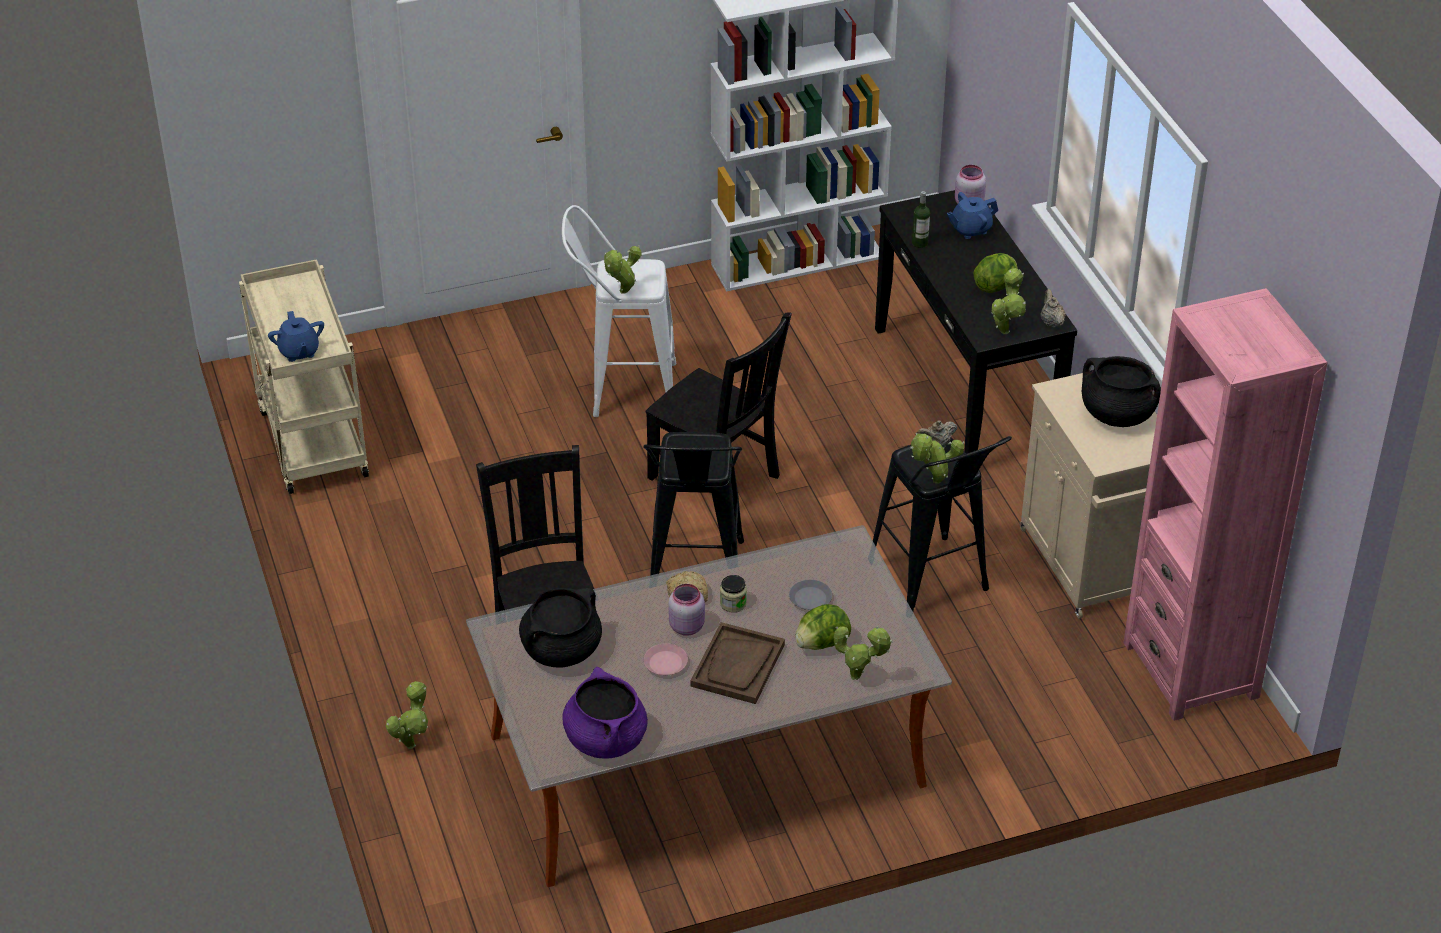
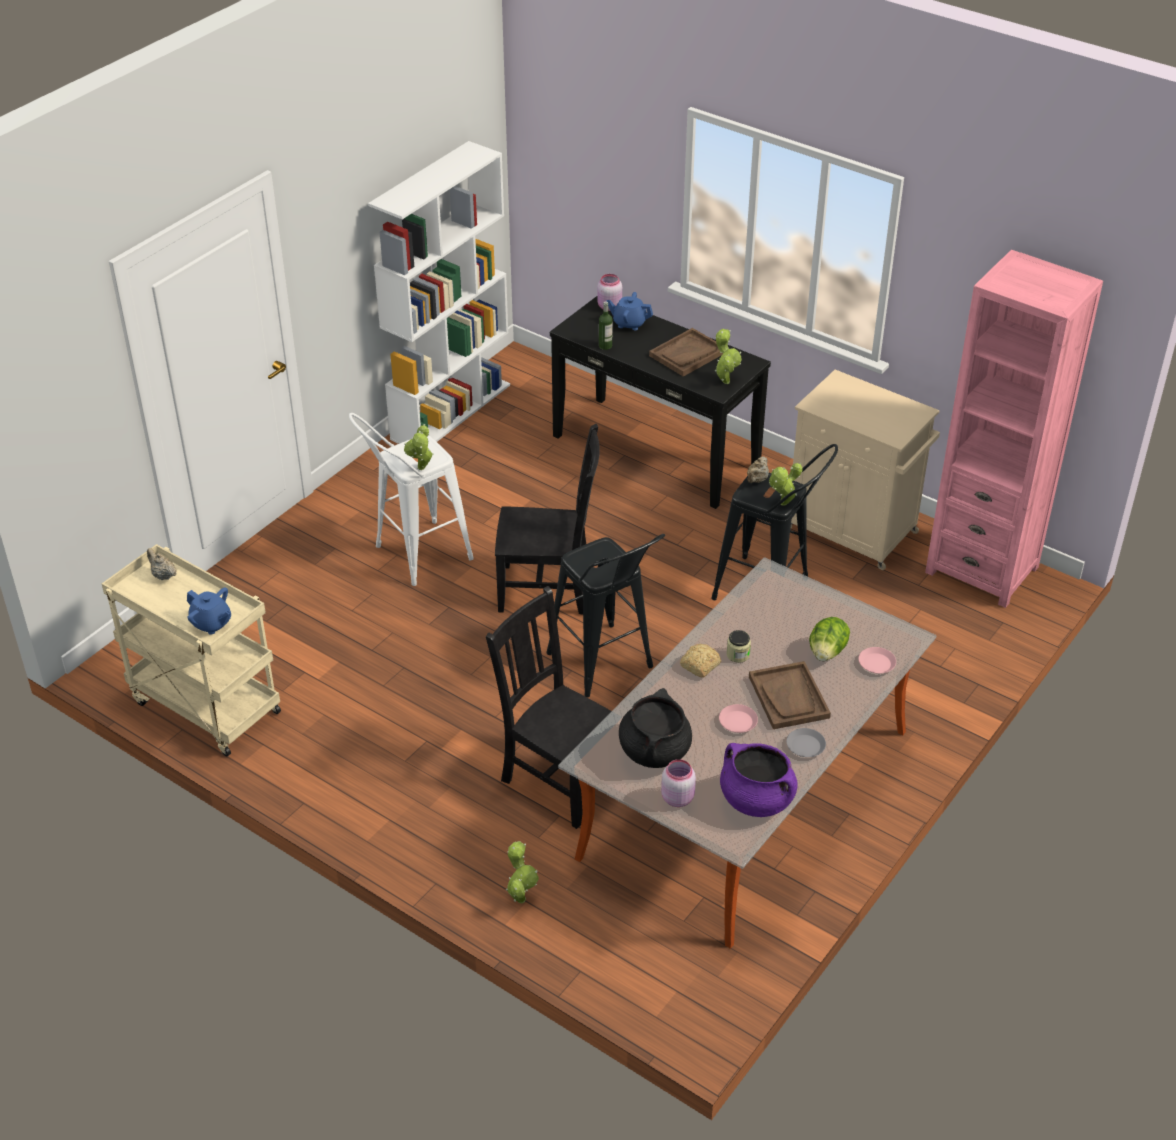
camera: 35 degrees left, 0 degrees up
(687, 626) = (724, 687): pink jar -> pink jar (677, 797)
(810, 598) = (785, 625): grey plate -> grey plate (805, 746)
(859, 677) = (876, 663): potted plant -> pink plate
(970, 229) = (629, 323): blue teapot -> blue teapot turned 75 degrees clockwise
(996, 286) = (687, 354): lettuce -> brown tray
(1051, 322) = (749, 363): beige teapot -> beige teapot (163, 575)
(1117, 414) = (869, 402): black cooking pot -> none

